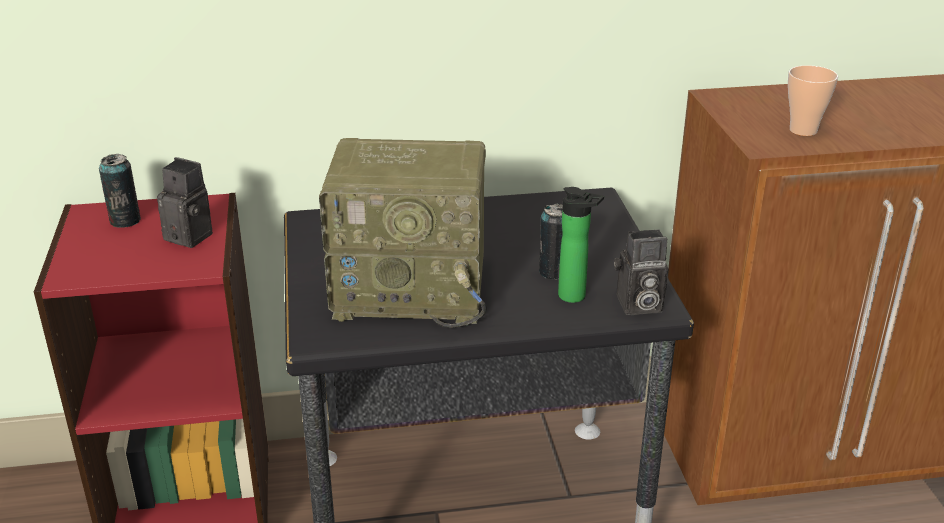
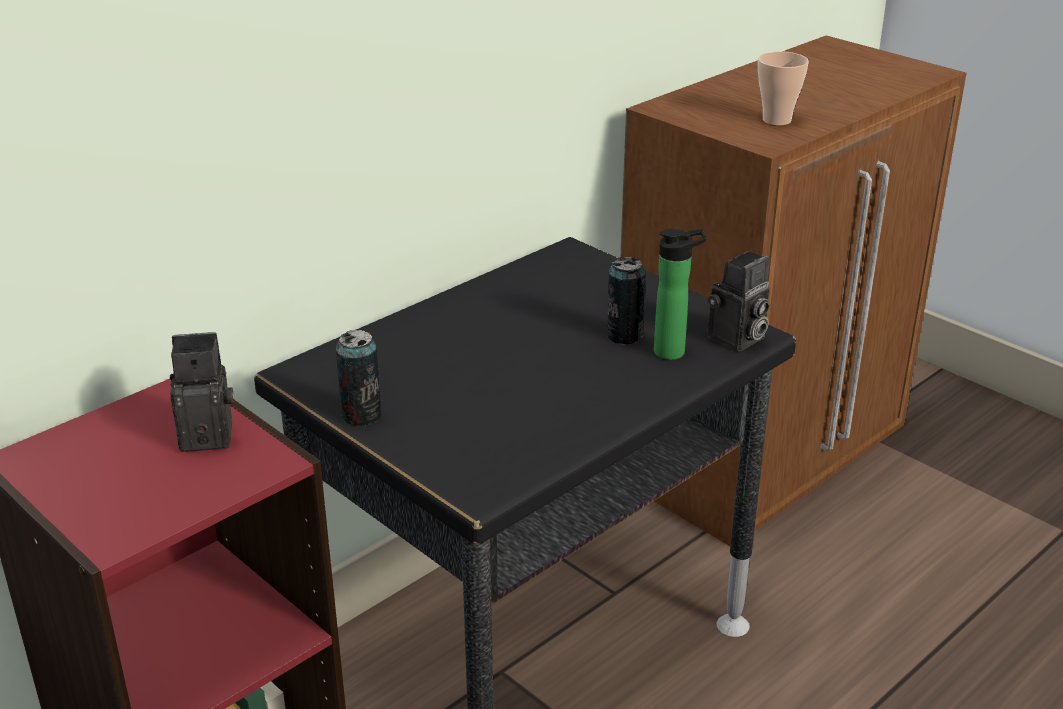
camera: 35 degrees left, 0 degrees up
(125, 220) = (93, 448): can -> can (361, 415)
(413, 289) = (512, 402): radio -> none

